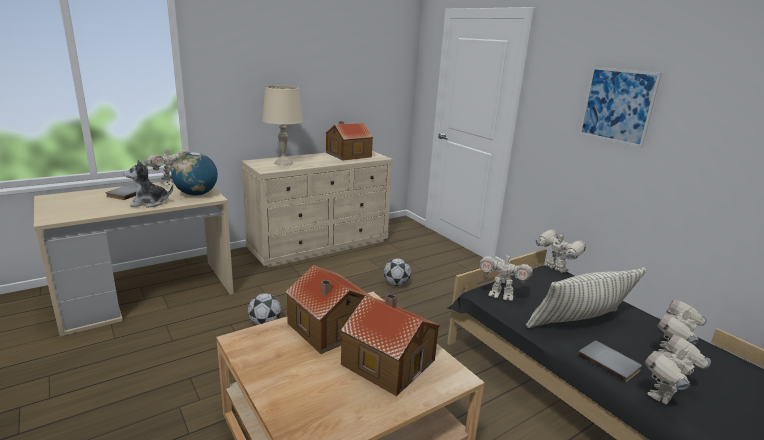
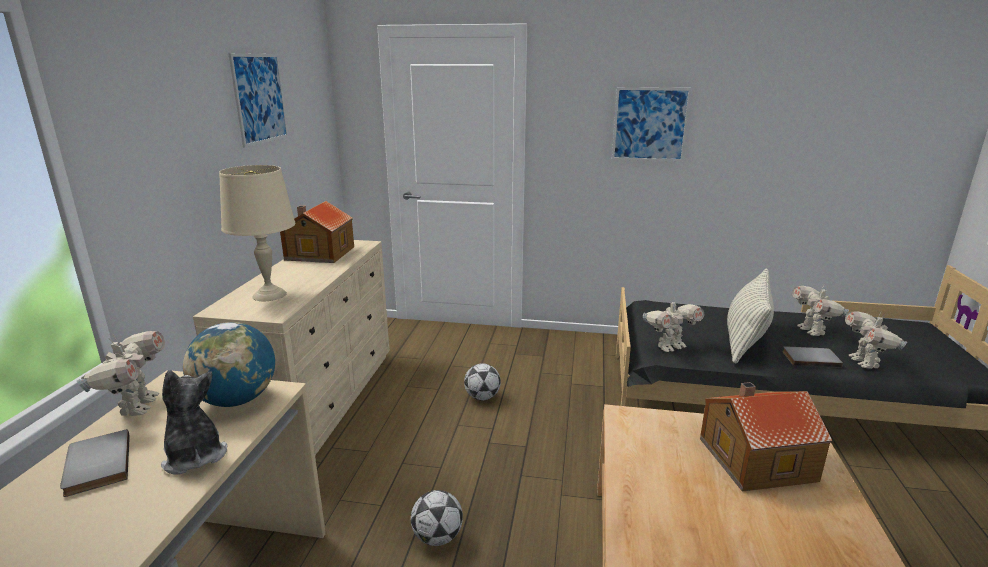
camera: 45 degrees left, 0 degrees up
(149, 203) = (194, 456): plush toy -> plush toy turned 120 degrees clockwise
(329, 328) = (660, 467): toy house -> none
(334, 51) = (260, 98): none -> picture
(555, 269) = (648, 303): toy robot -> none

